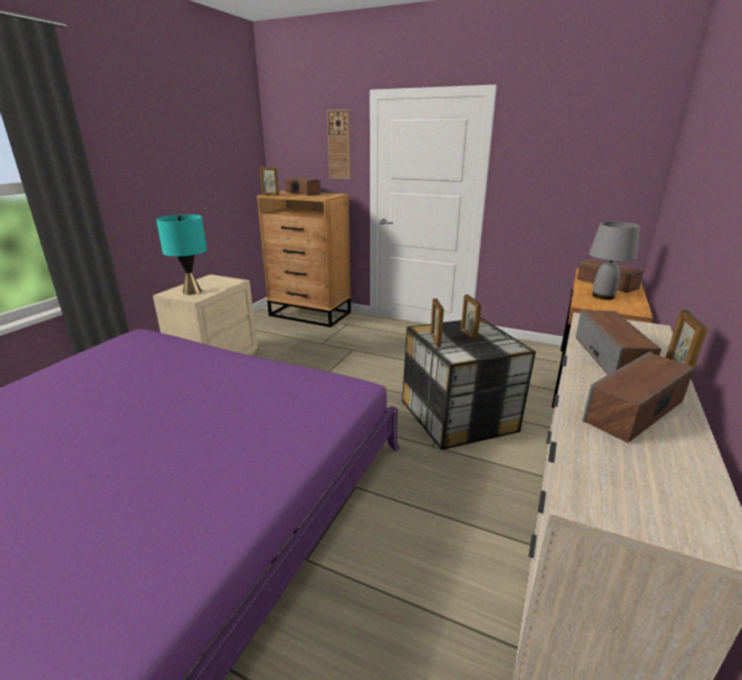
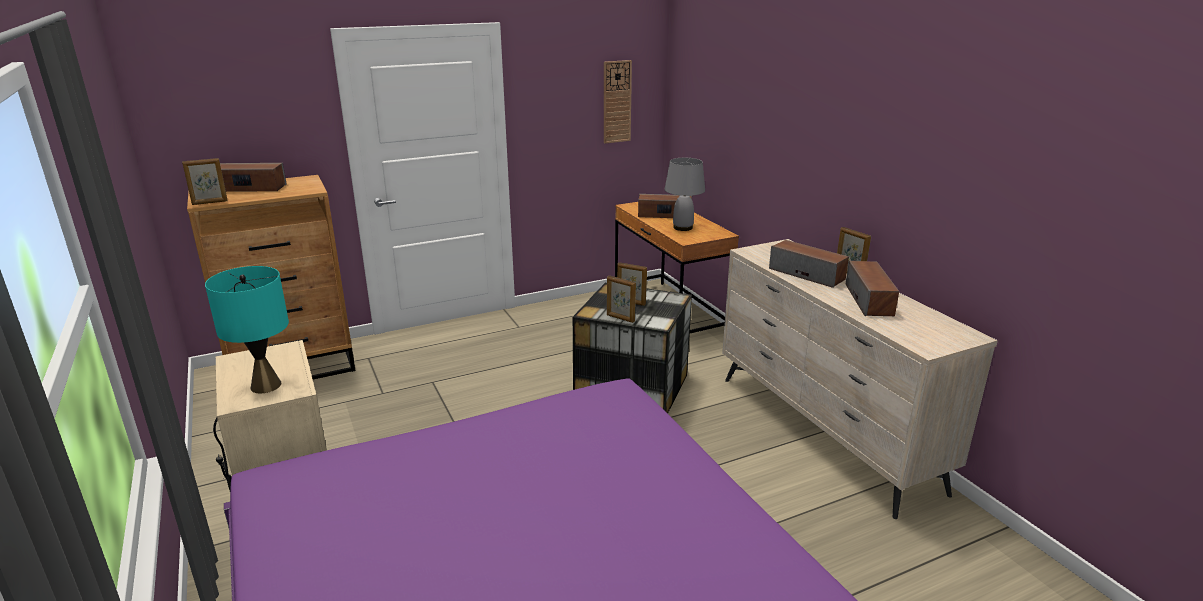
camera: 50 degrees left, 0 degrees up
(339, 145) = (287, 106): wall clock -> wall clock (617, 102)

